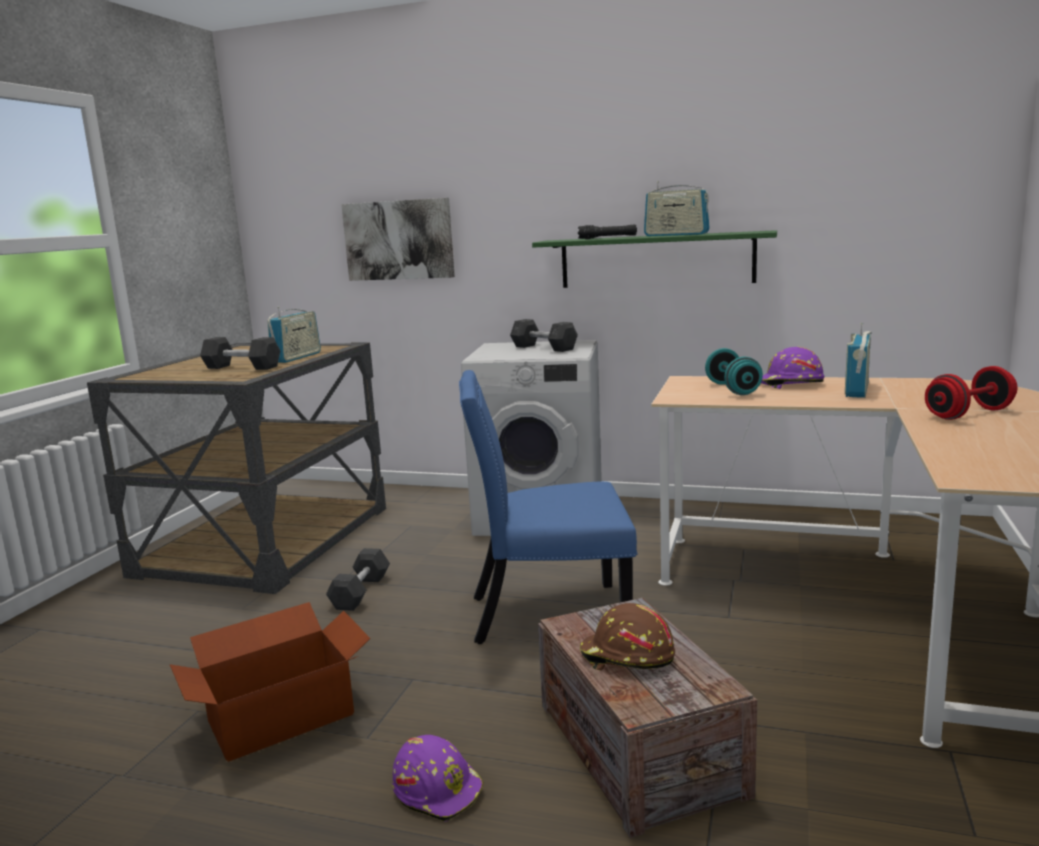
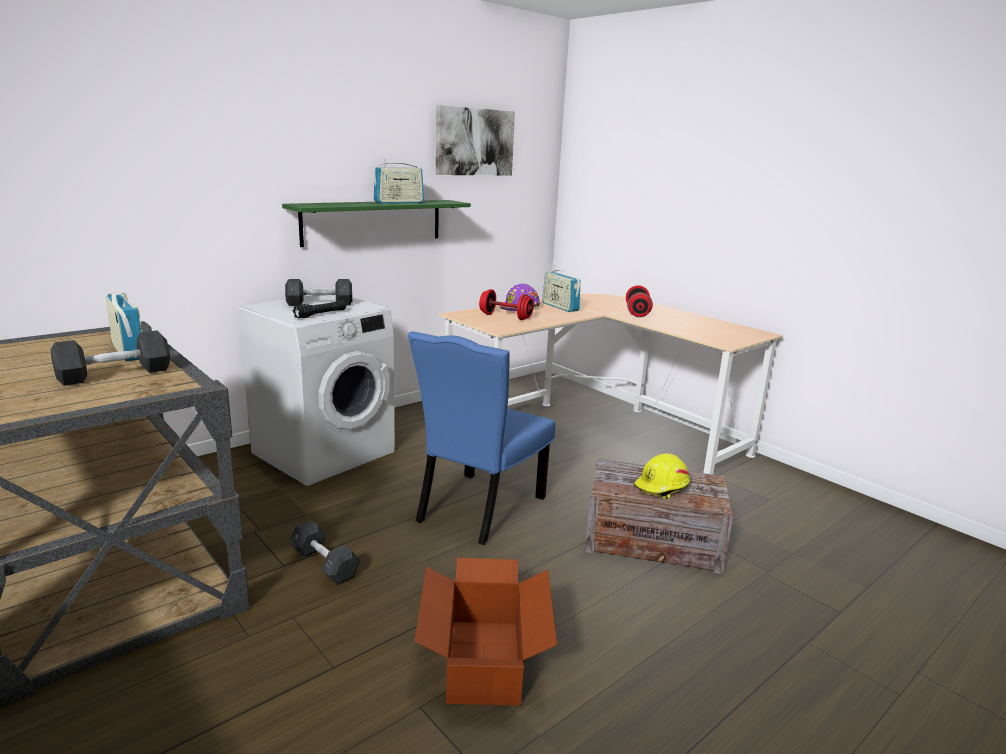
camera: 60 degrees left, 5 degrees up
(399, 240) = (113, 199): picture -> picture (474, 142)
(438, 789) = (636, 618): purple hard hat -> none
(607, 238) = (350, 204): black flashlight -> black flashlight (320, 314)
(627, 657) = (662, 487): brown hard hat -> yellow hard hat
(732, 389) = (505, 317): turquoise dumbbell -> red dumbbell

